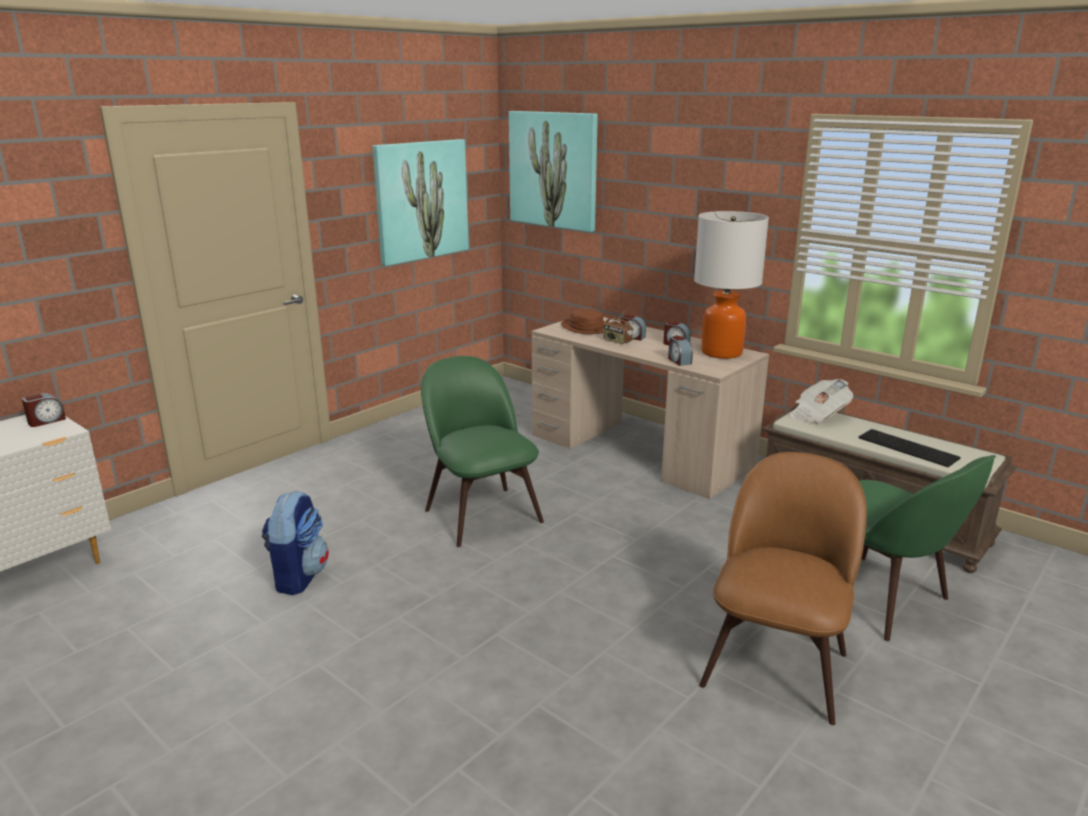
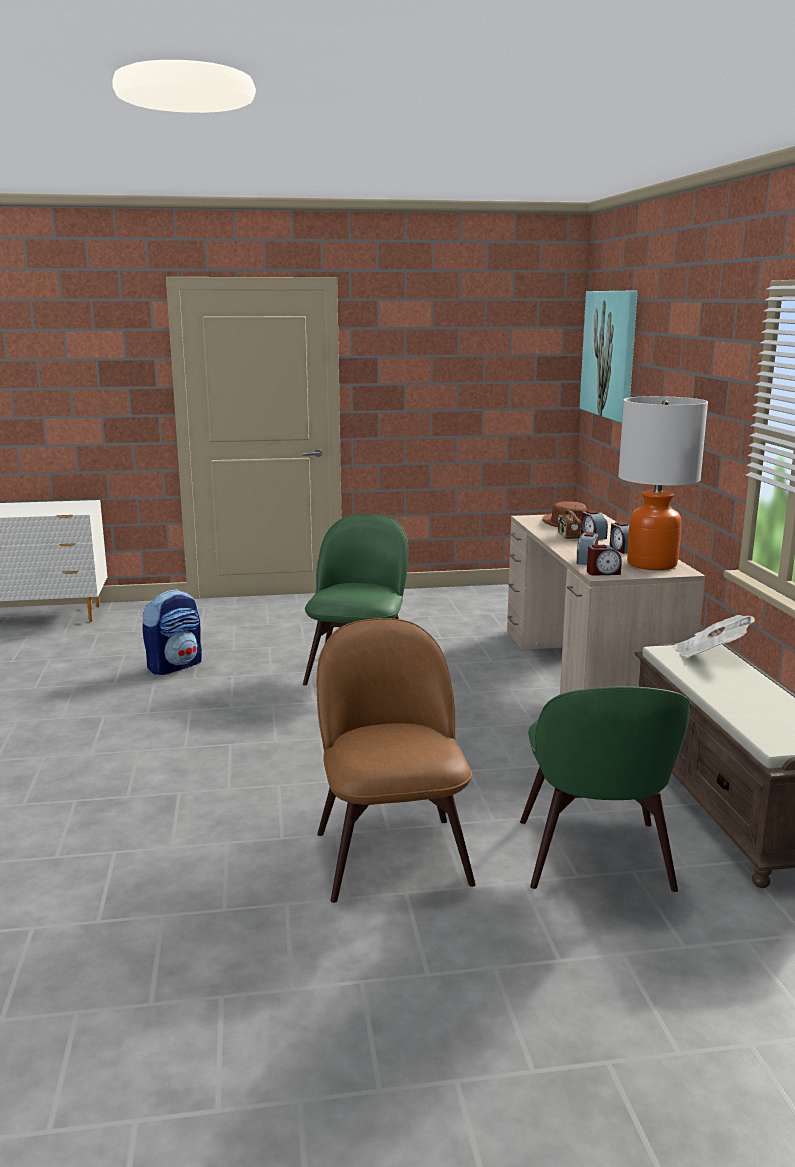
camera: 40 degrees right, 5 degrees down
(46, 421) = (82, 505): alarm clock -> alarm clock (603, 573)
(421, 200) = (471, 377): picture -> none
(776, 665) = (391, 853): brown chair -> brown chair turned 75 degrees counterclockwise
(909, 448) = (748, 706): keyboard -> none

